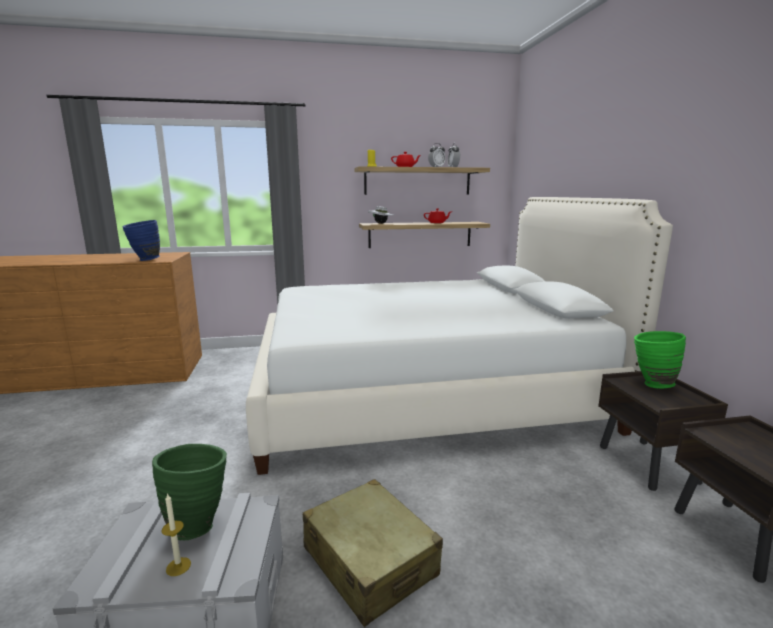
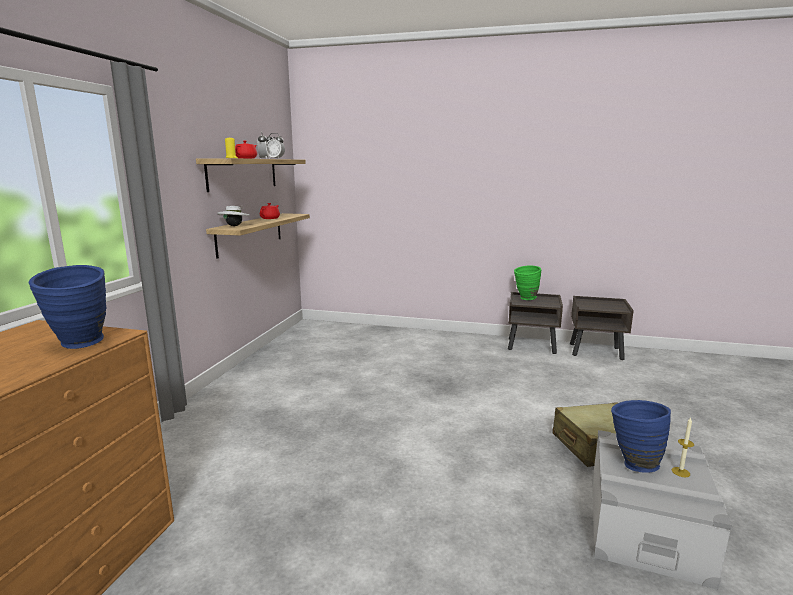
camera: 65 degrees left, 0 degrees up
(198, 523) = (632, 463): green vase -> blue vase
(425, 394) = (391, 377): white bed -> none

